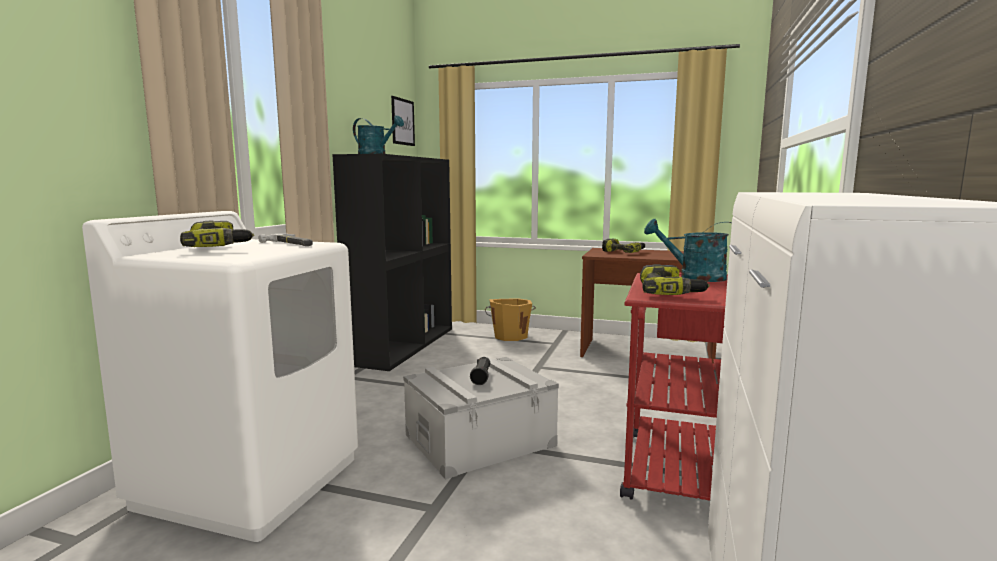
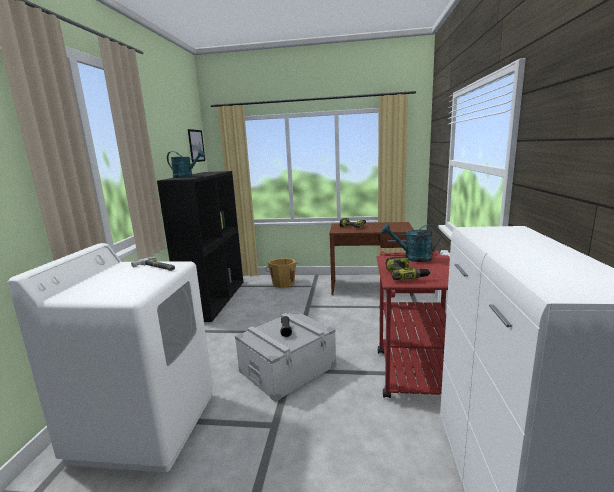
camera: 10 degrees left, 5 degrees up
(220, 246) = (109, 278): power drill -> none

